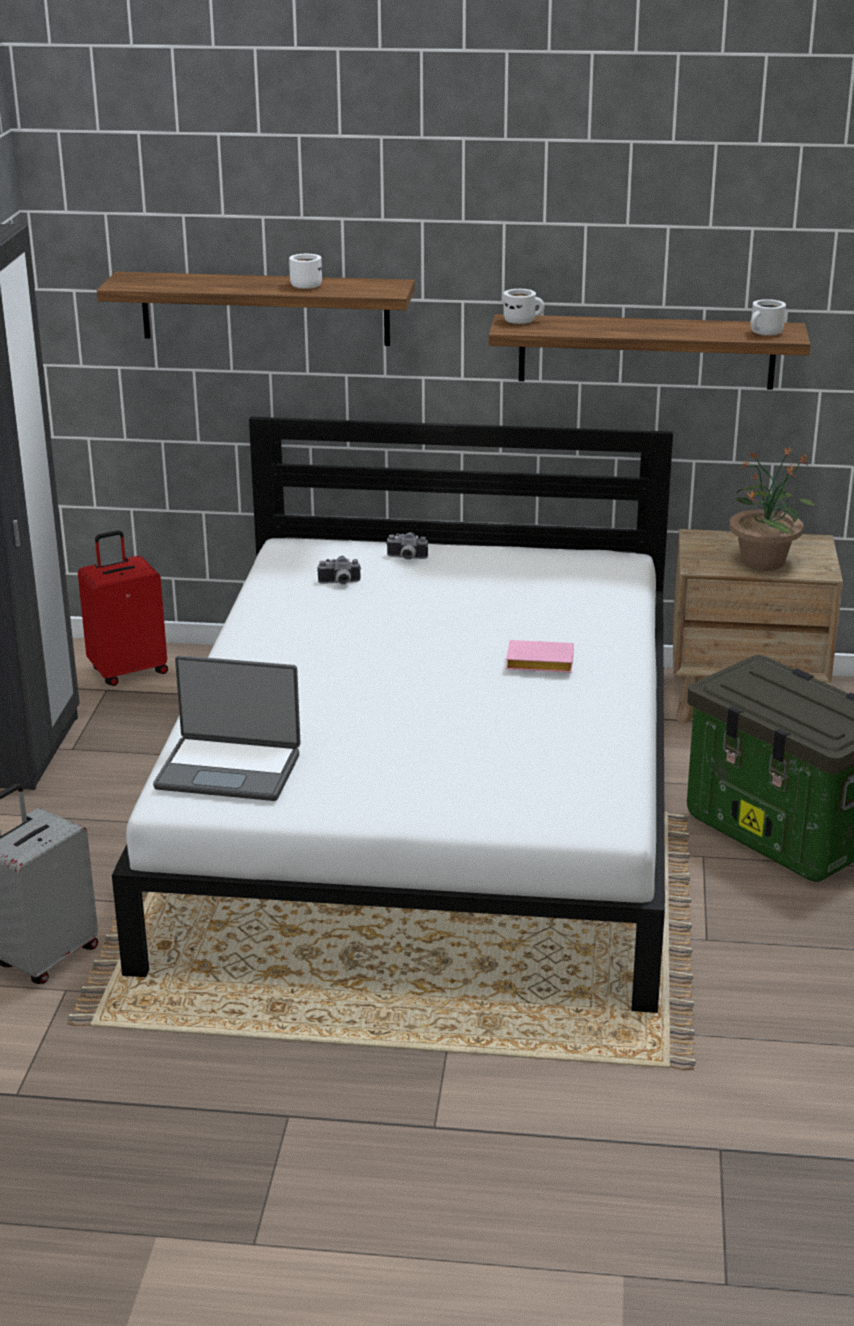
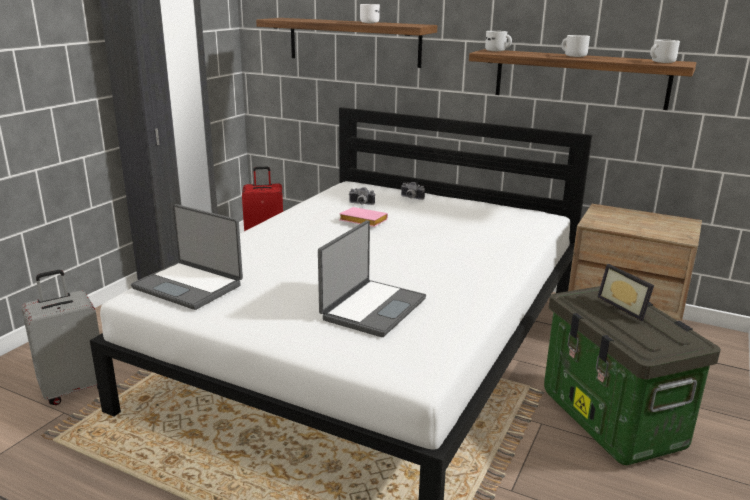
camera: 20 degrees right, 5 degrees down
(496, 752) = (372, 308): none -> laptop
(537, 664) = (445, 261): pink book -> pink book (361, 221)
(640, 327) = (573, 56): none -> white mug
(763, 561) = (642, 226): potted plant -> none
(785, 686) = (625, 307): none -> picture frame

